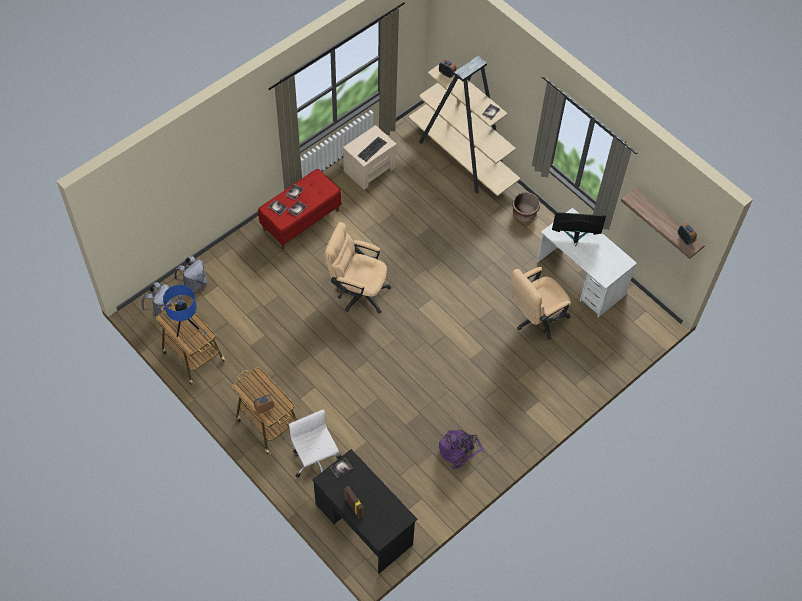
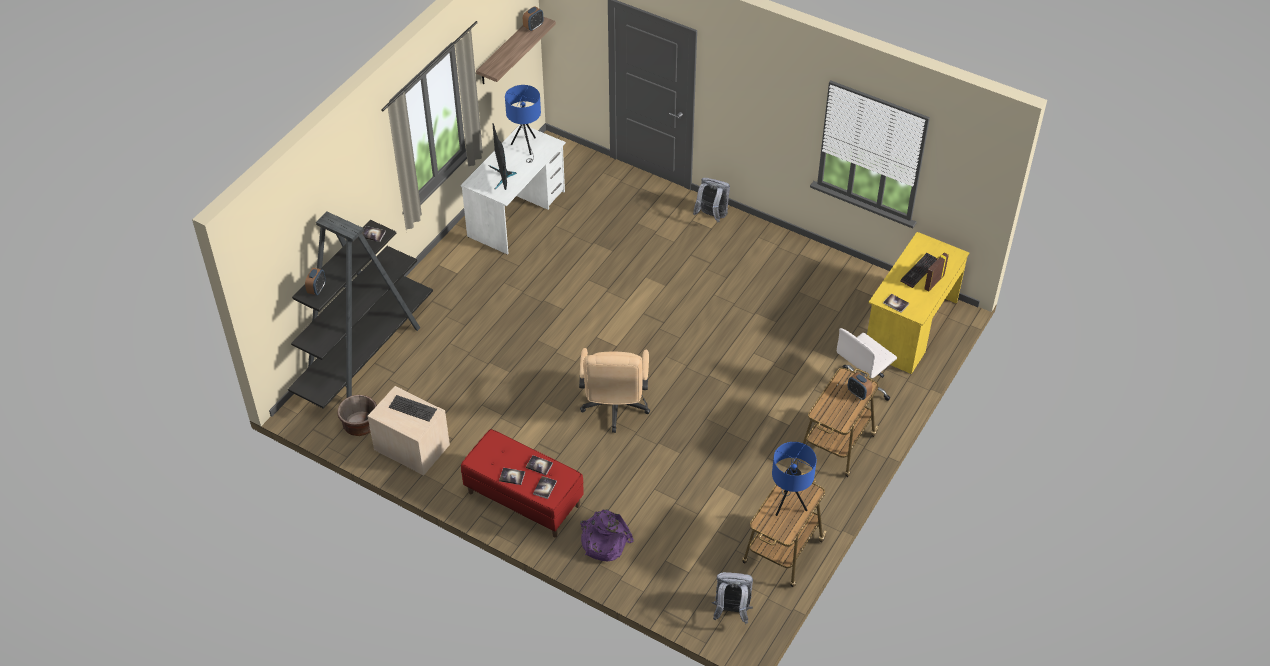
camera: 105 degrees left, 10 degrees down
(194, 285) = (675, 588): grey backpack -> grey backpack (711, 216)
(364, 524) = (910, 328): black desk -> yellow desk
(369, 501) = (919, 272): none -> keyboard
(459, 450) = (783, 271): purple backpack -> purple backpack (603, 541)
(462, 158) = (365, 354): beige bookcase -> black bookcase
(524, 214) = (438, 278): brown planter -> brown planter (360, 425)
(536, 319) = (587, 241): beige office chair -> none
(605, 259) = (526, 147): none -> blue table lamp

